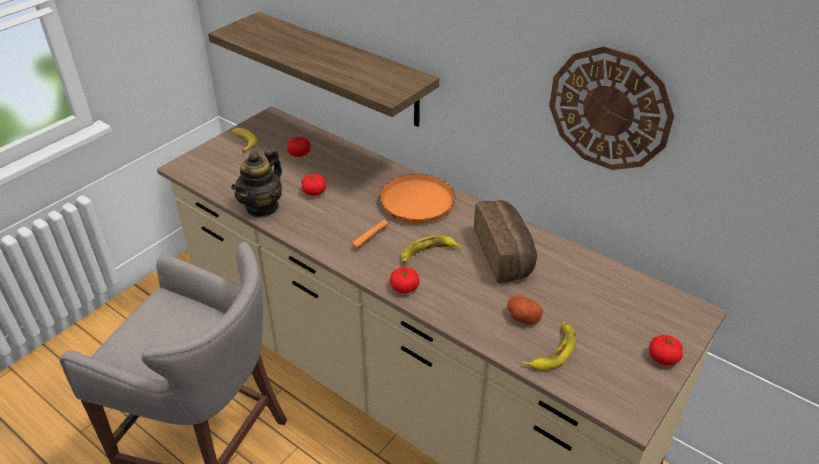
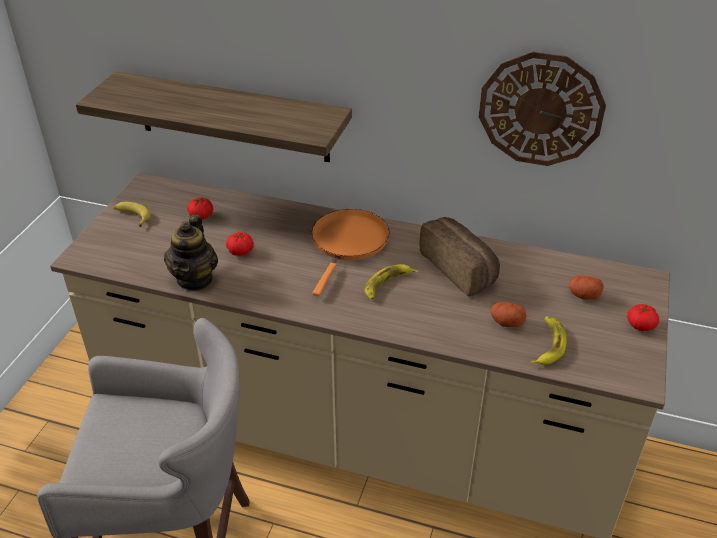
camera: 20 degrees left, 0 degrees up
(404, 288) = (384, 323): tomato -> none
(617, 311) = (583, 295): none -> potato

